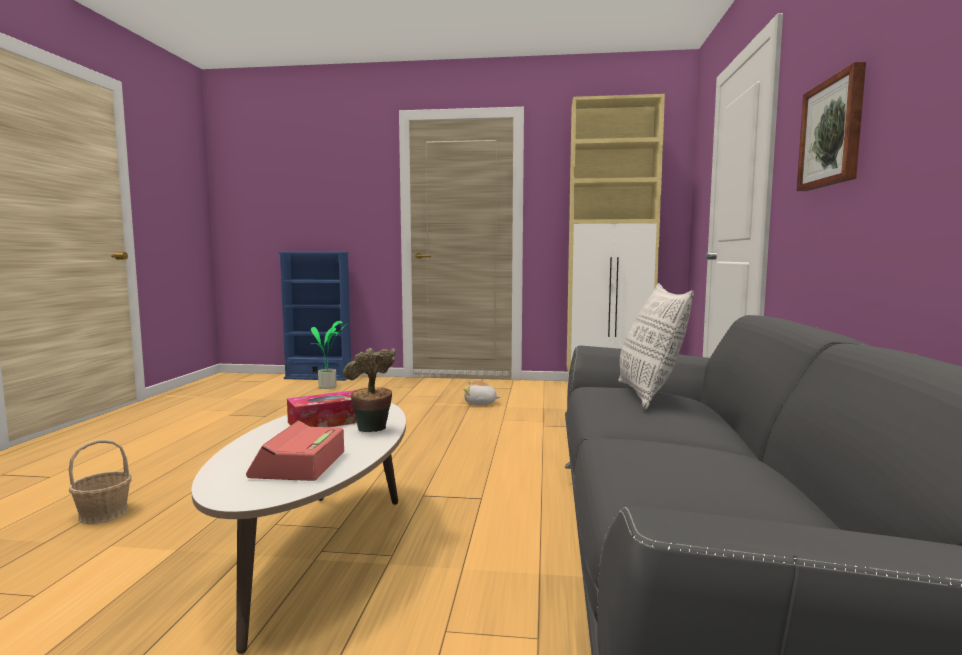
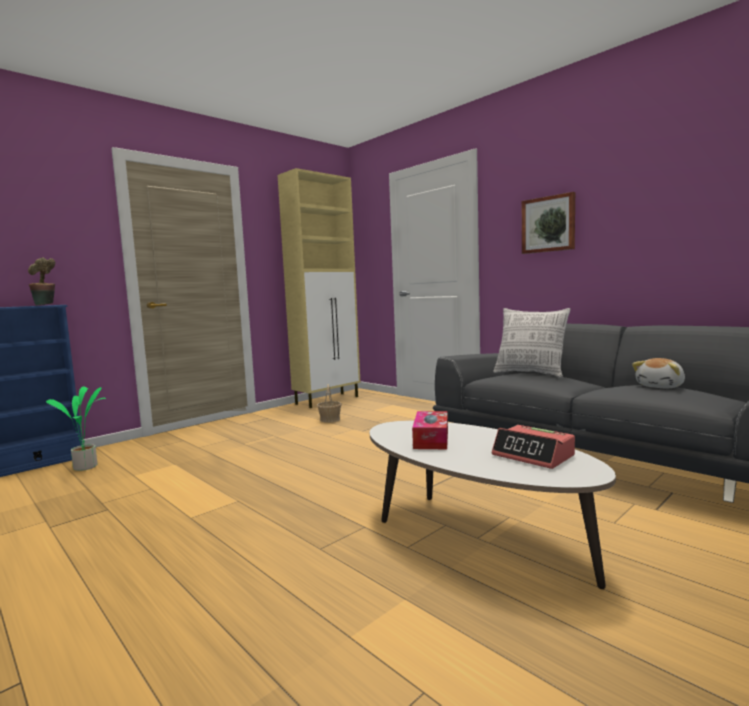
camera: 50 degrees left, 0 degrees up
(104, 514) = (251, 637): basket -> basket (330, 419)
(373, 431) = (476, 432): potted plant -> potted plant (45, 305)
(480, 403) = (279, 433): plush toy -> plush toy (661, 386)

